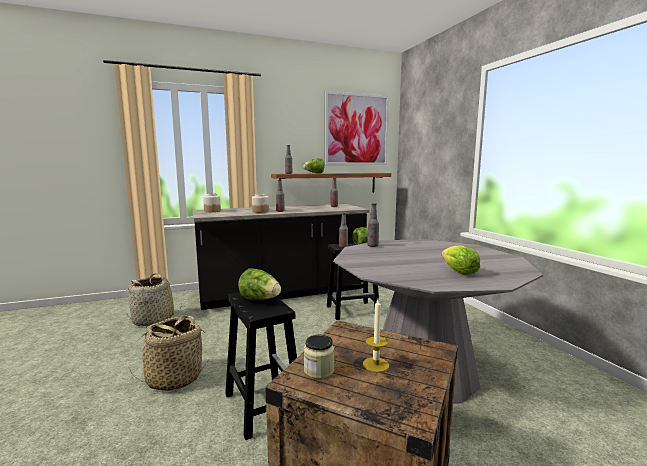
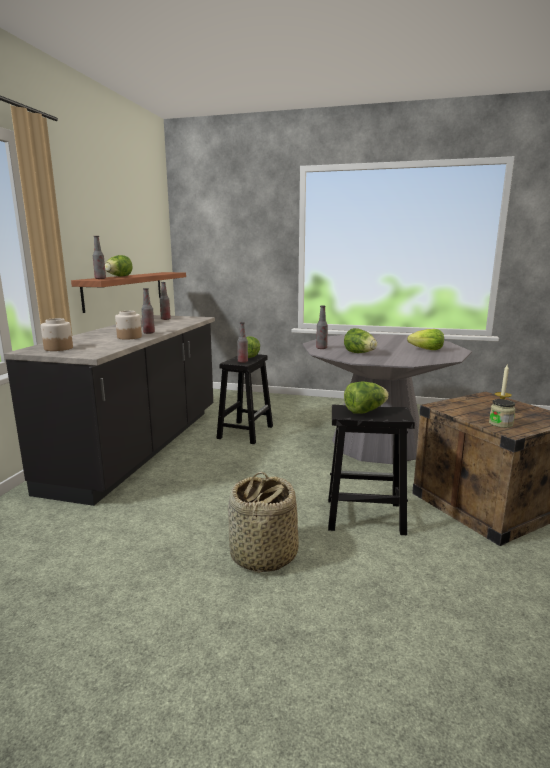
camera: 55 degrees left, 5 degrees up
(153, 319) = (59, 547): basket -> none
(357, 130) = (141, 216): picture -> none
(379, 256) = (360, 353): none -> lettuce

